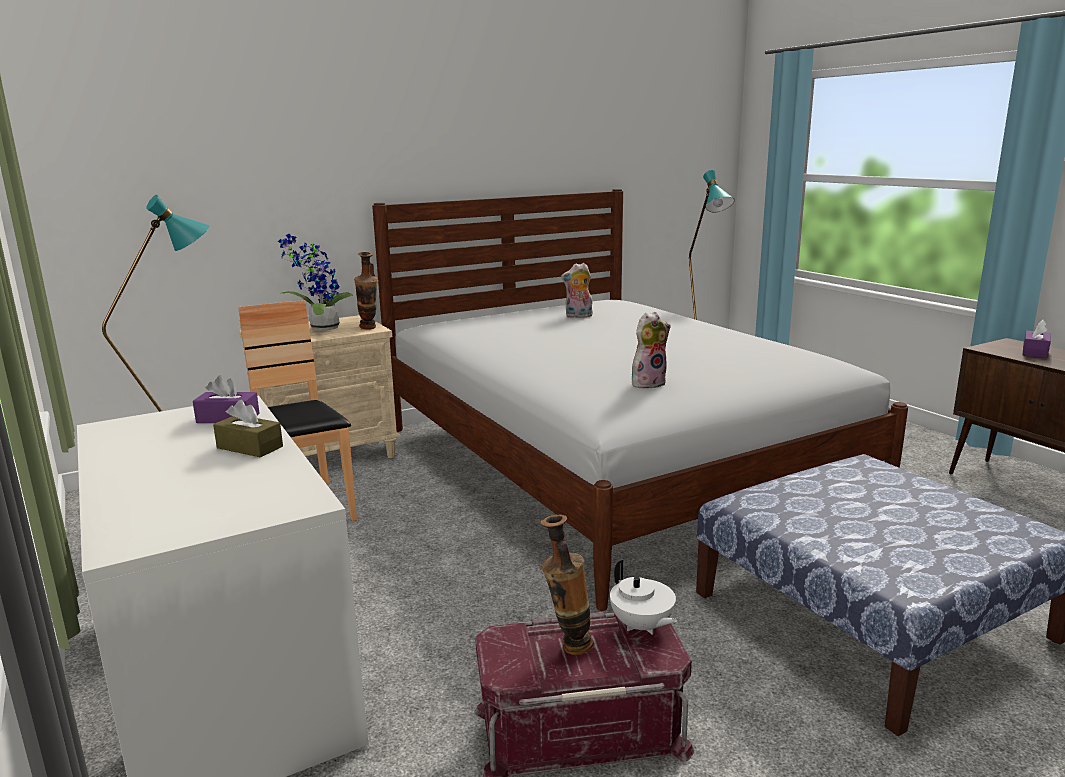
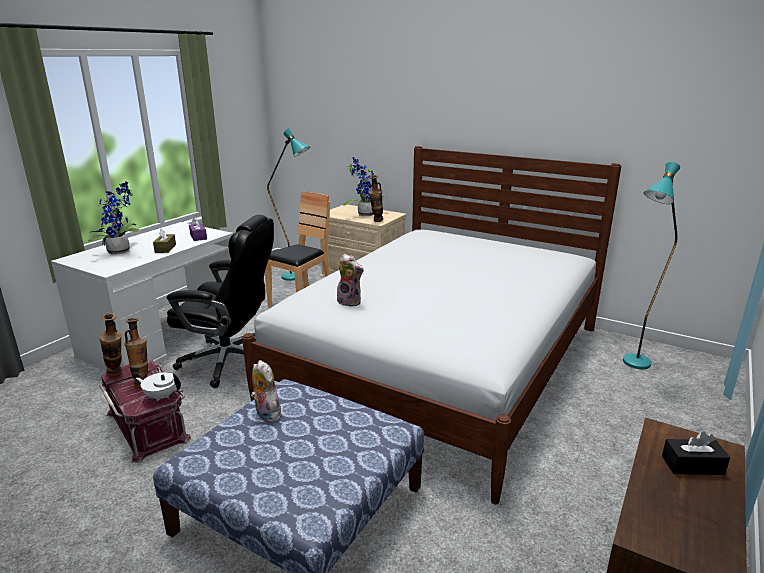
camera: 60 degrees right, 5 degrees up
(187, 486) = (122, 252): none -> potted plant
(433, 608) = (230, 361): none -> black office chair
(517, 669) = (117, 375): none -> vase
(578, 316) = (491, 255): plush toy -> plush toy (265, 414)
(641, 626) = (161, 396): white teapot -> white teapot turned 75 degrees clockwise
(1034, 352) = (692, 465): purple tissue box -> black tissue box

